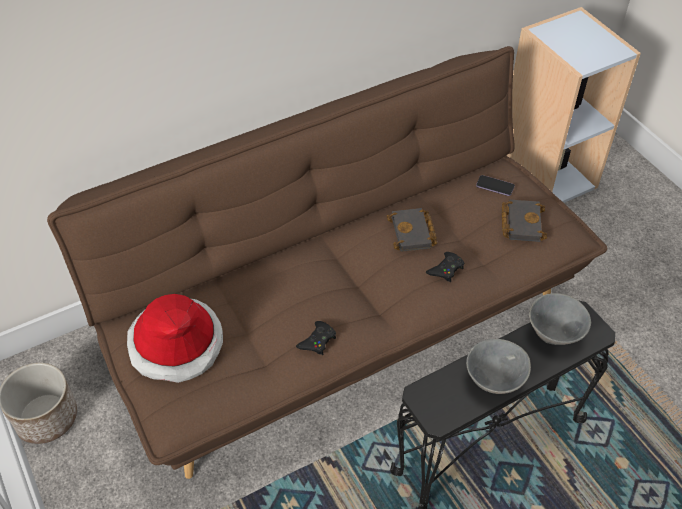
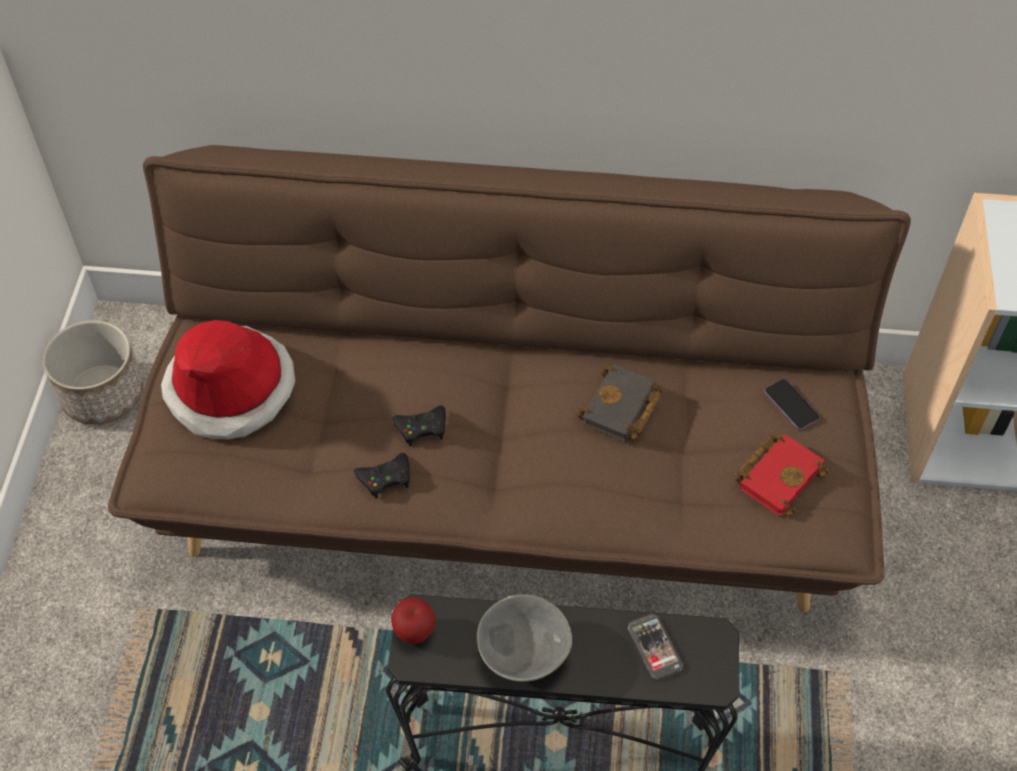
camera: 35 degrees right, 5 degrees up
(426, 405) = (414, 632): none -> apple
(446, 269) = (619, 480): black game controller -> black game controller (421, 428)
(521, 222) = (778, 475): black book -> red book
(555, 335) = (654, 647): grey bowl -> phone

